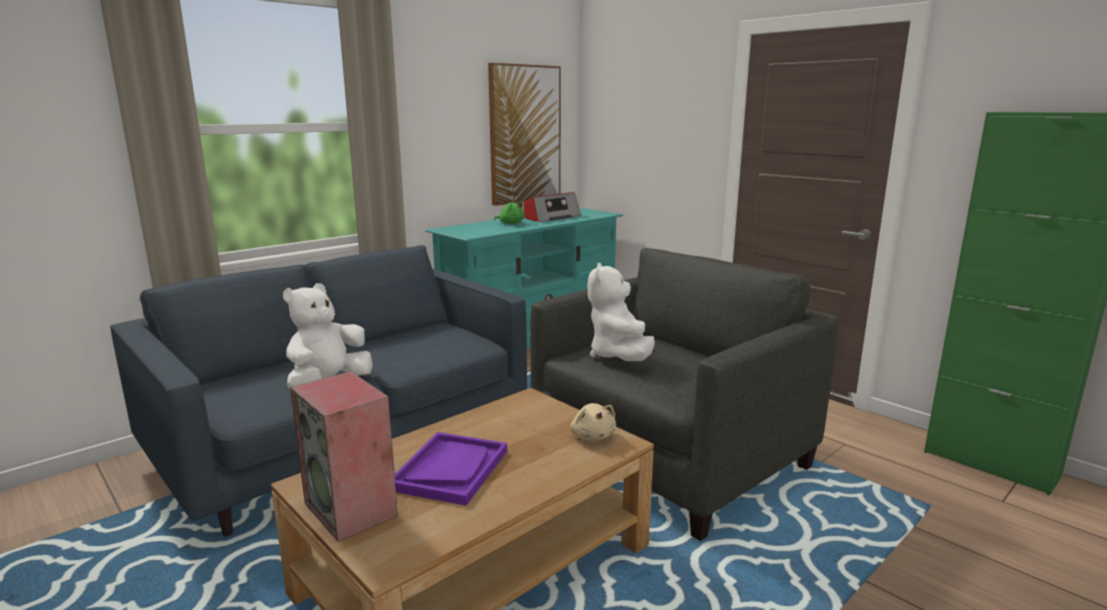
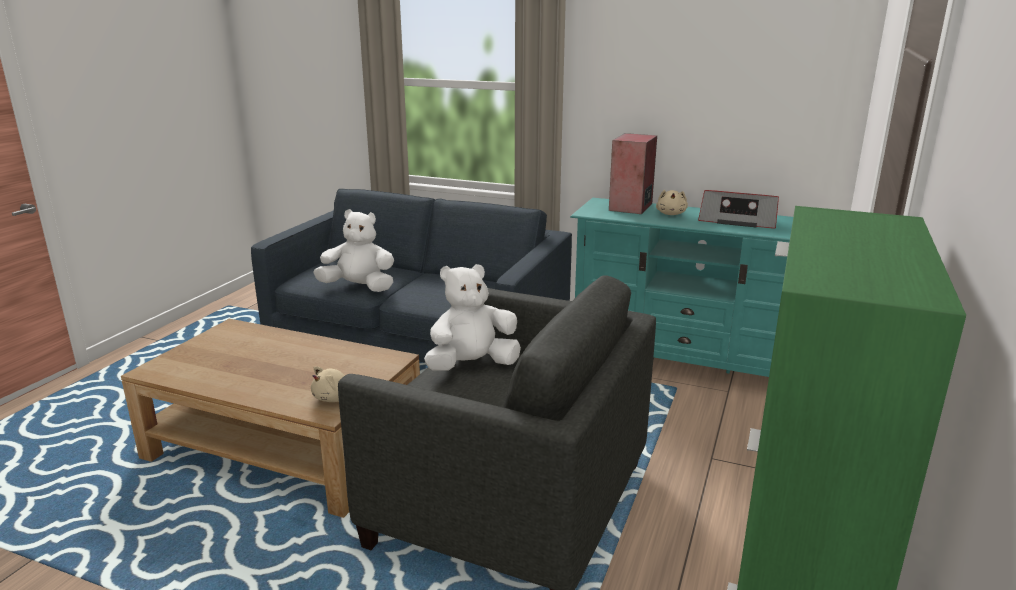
camera: 65 degrees right, 5 degrees up
(352, 509) = (203, 346): speaker -> speaker (631, 207)
(450, 470) = (260, 360): purple tray -> none
(510, 223) = (671, 214): green plush toy -> beige plush toy
(525, 134) = (752, 112): picture -> none

